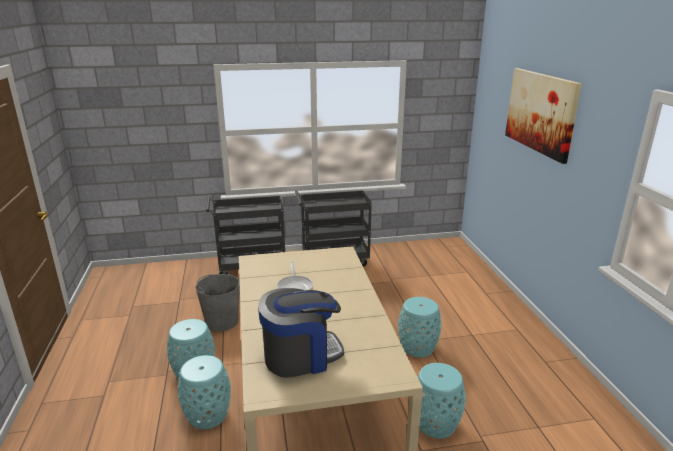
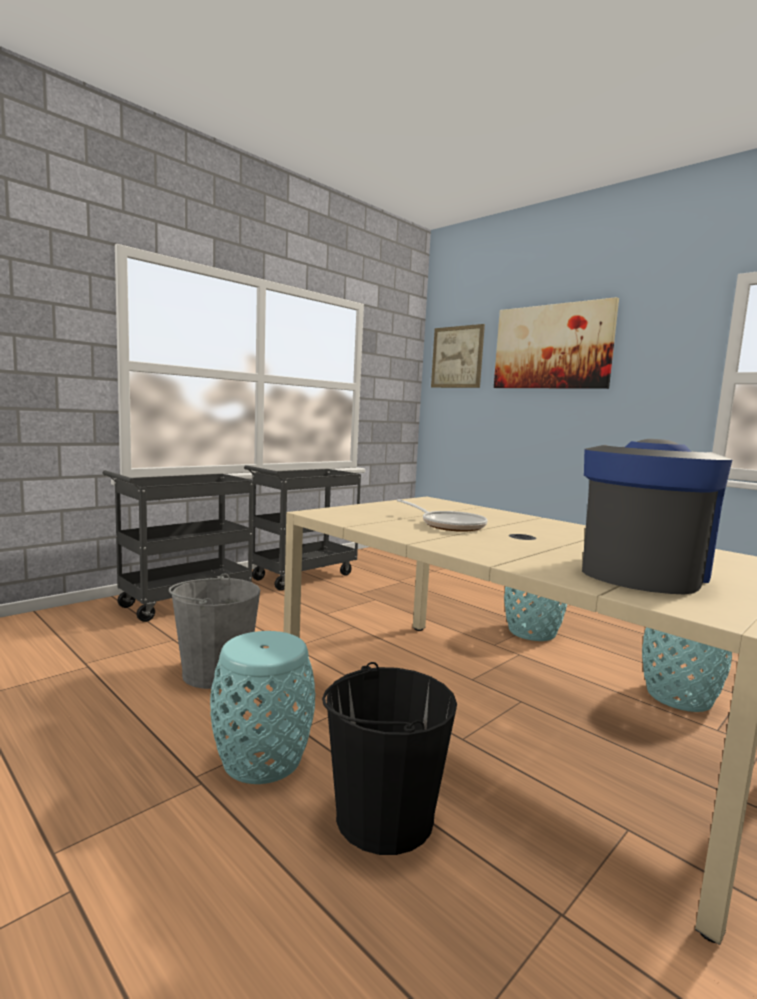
camera: 35 degrees left, 15 degrees down
(207, 415) = (383, 816): turquoise stool -> black bucket
(491, 99) = (457, 357): none -> picture

